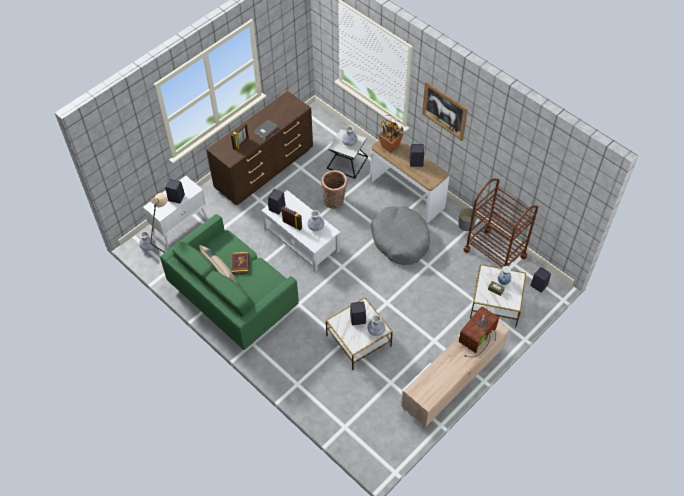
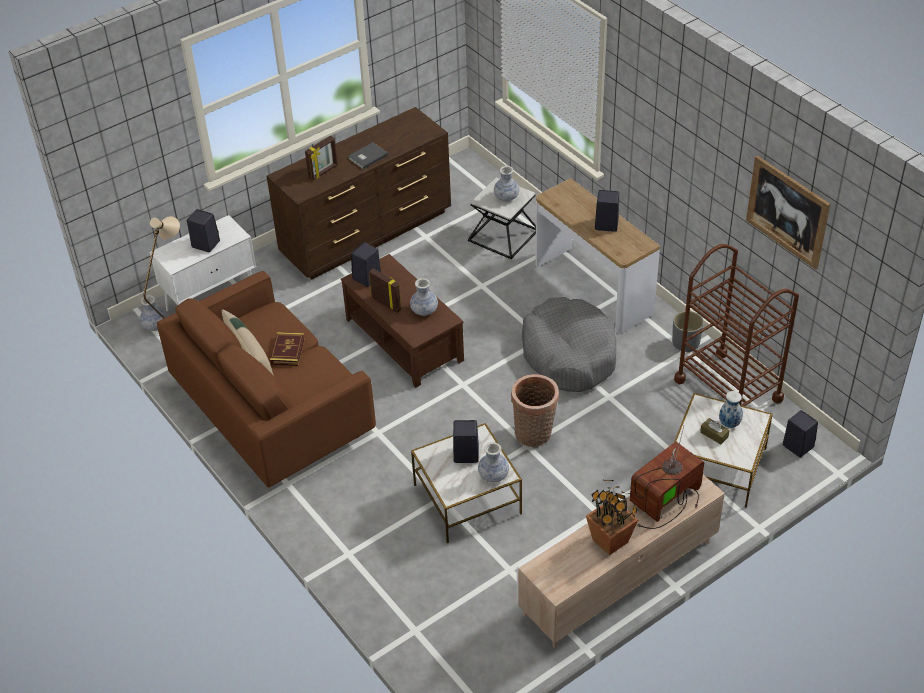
camera: 10 degrees right, 10 degrees down
(234, 297) = (274, 411): green sofa -> brown sofa
(301, 240) = (403, 340): white coffee table -> brown coffee table
(334, 202) = (470, 289): basket -> basket (534, 435)
(390, 146) = (567, 199): potted plant -> potted plant (611, 541)
(444, 110) = (655, 131): picture -> picture (787, 211)

